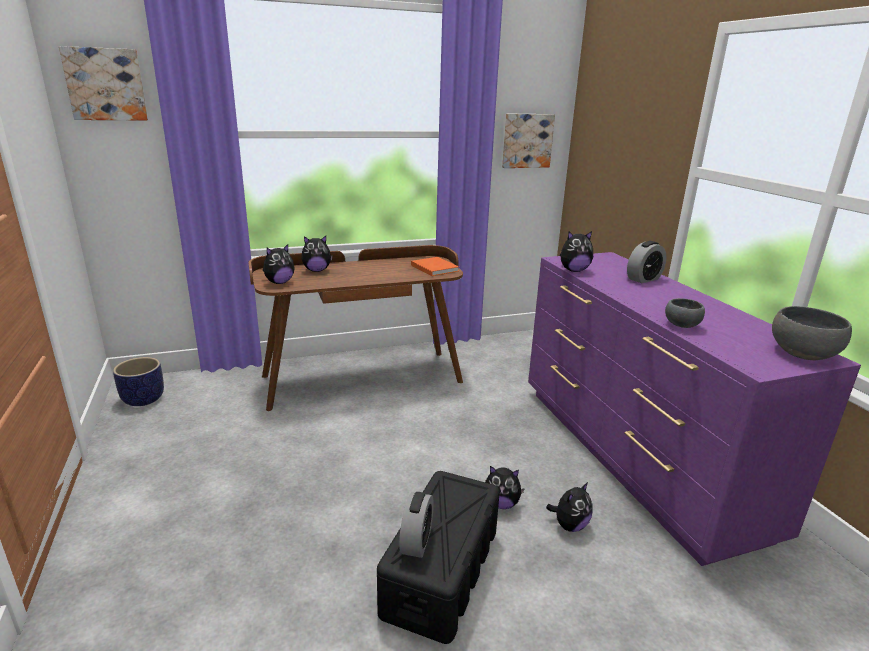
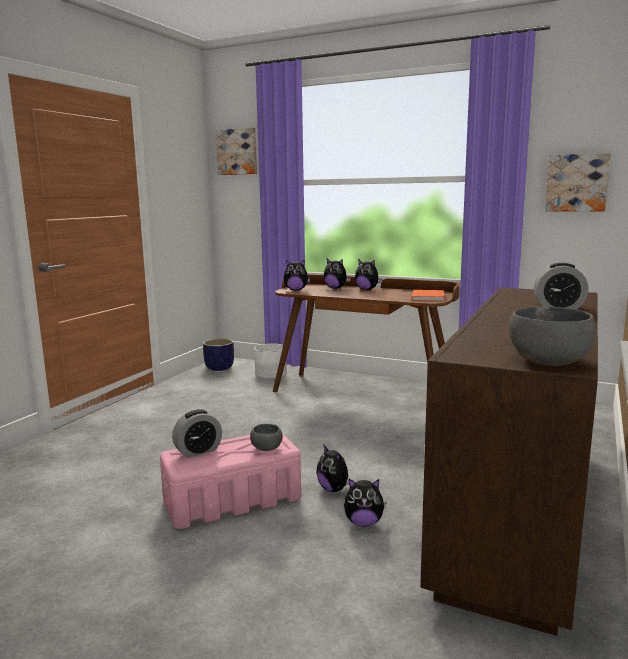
camera: 45 degrees right, 10 degrees down
(227, 386) = (271, 374): none -> white planter
(442, 570) = (233, 500): black storage box -> pink storage box
(574, 270) = (500, 295): plush toy -> plush toy (367, 290)
(633, 457) = (516, 514): purple dresser -> brown dresser
(682, 326) = (480, 329): grey bowl -> grey bowl (266, 449)

